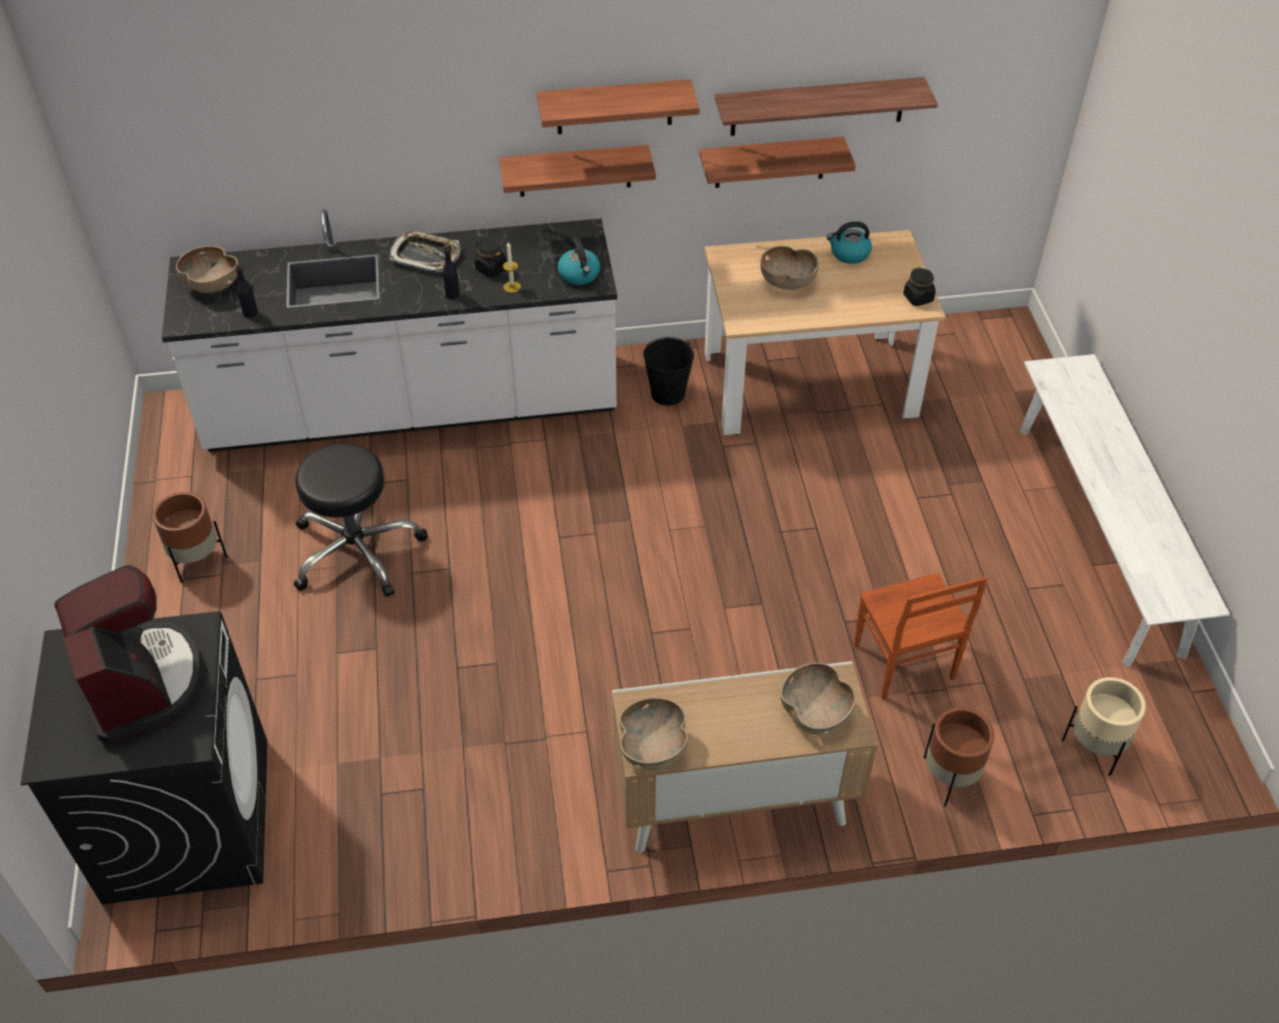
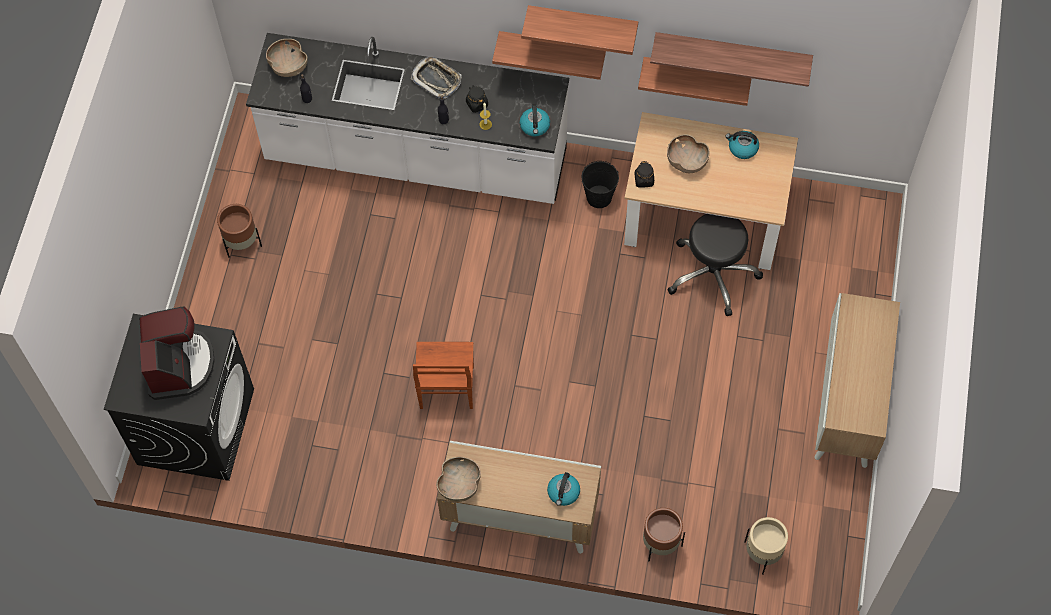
camera: 20 degrees right, 15 degrees up
(357, 550) = (346, 265): black stool -> black stool (713, 273)
(815, 713) = (563, 493): brown bowl -> kettle
(903, 663) = (668, 457): brown chair -> brown chair (445, 388)
(918, 298) = (773, 202): black jar -> black jar (644, 180)
(1097, 536) = (848, 404): white bench -> cabinet

